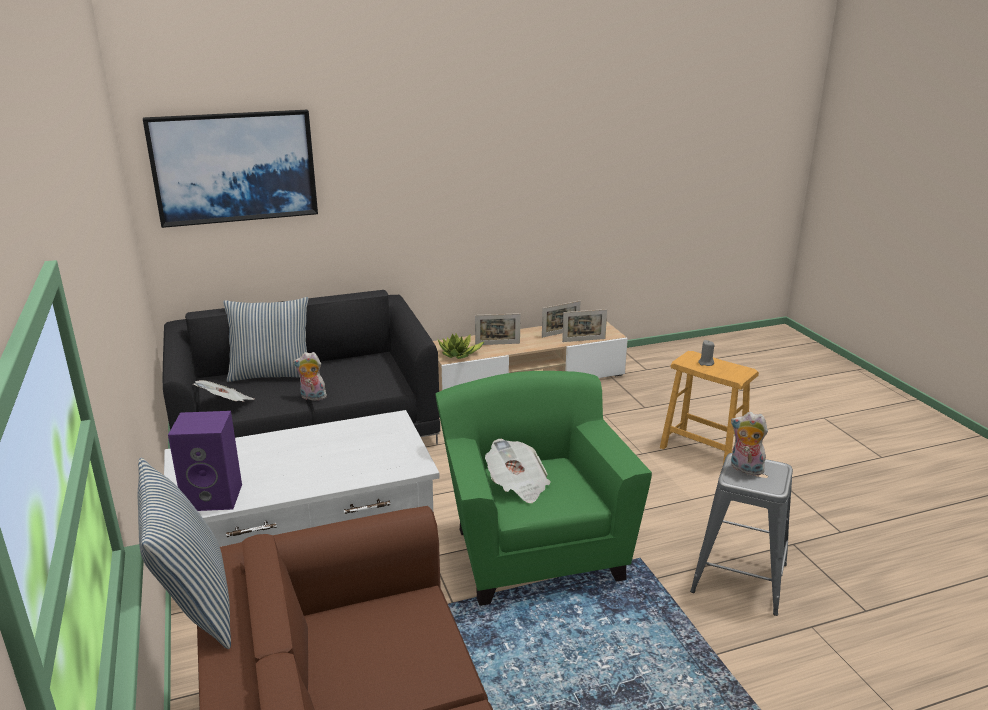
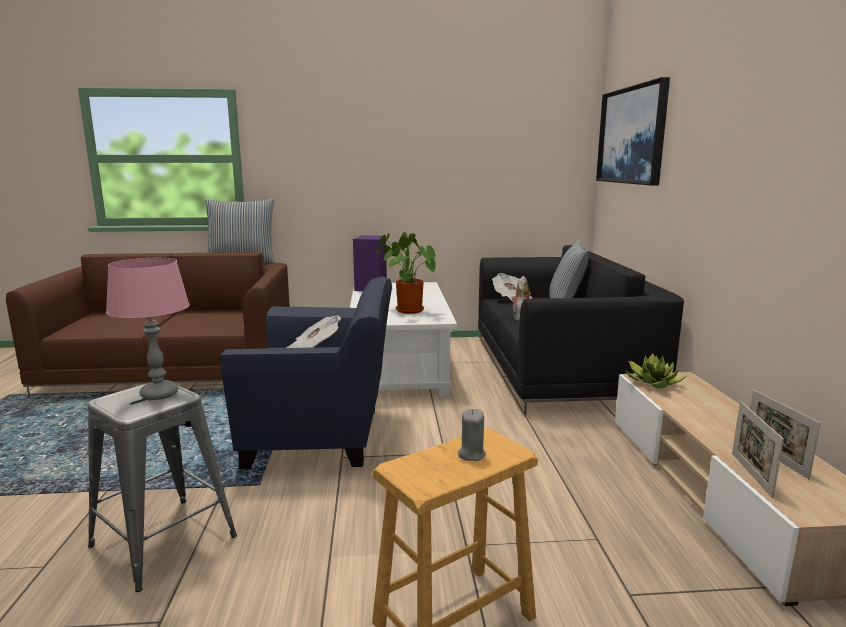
camera: 105 degrees right, 10 degrees down
(355, 445) = (406, 310): none -> potted plant
(497, 344) = (700, 407): picture frame -> none
(533, 548) = (324, 435): green armchair -> blue armchair
(745, 469) = (159, 394): plush toy -> pink table lamp

